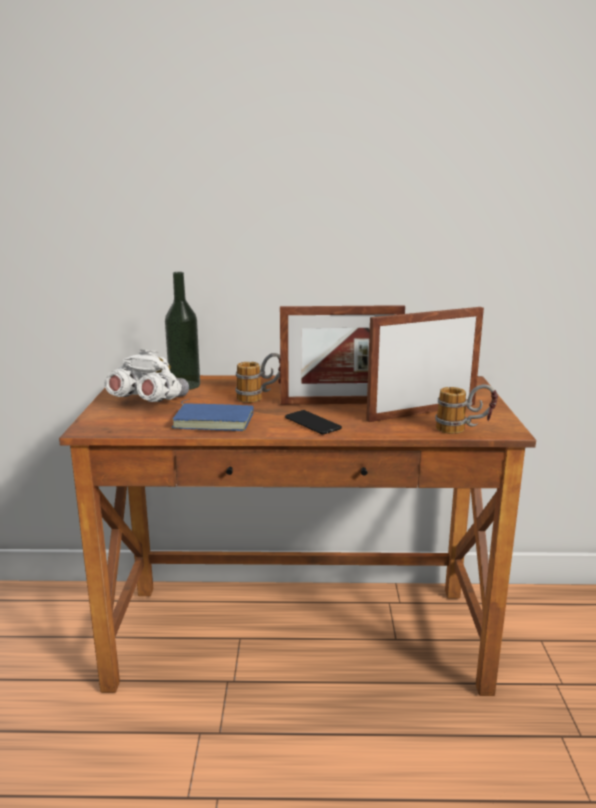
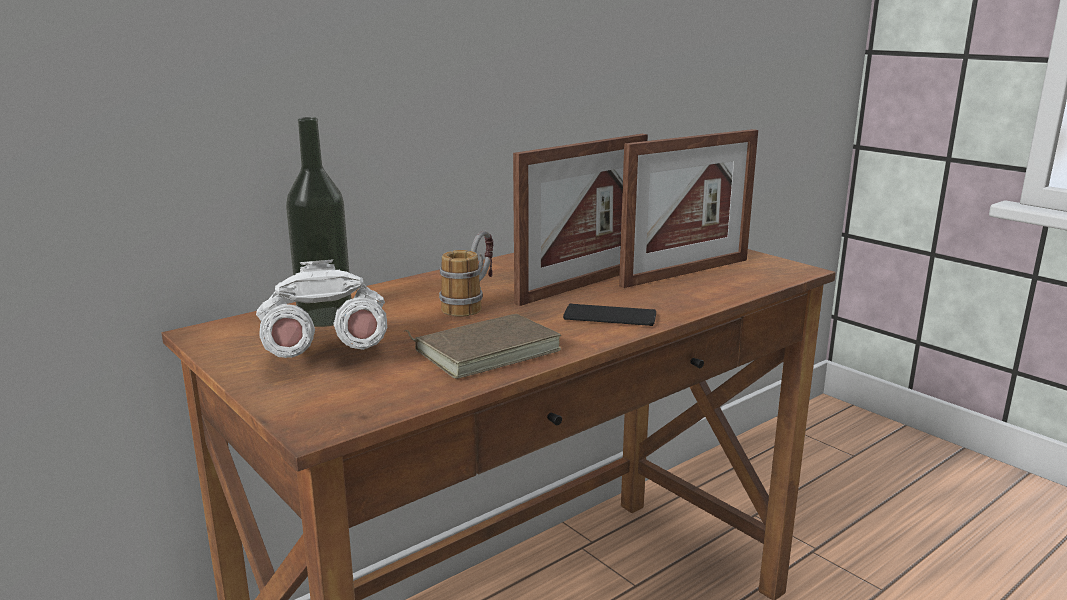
camera: 40 degrees left, 0 degrees up
(214, 420) = (486, 350): blue book -> brown book
(422, 412) = (685, 272): picture frame -> picture frame turned 150 degrees counterclockwise
(463, 430) = (764, 280): mug -> none

